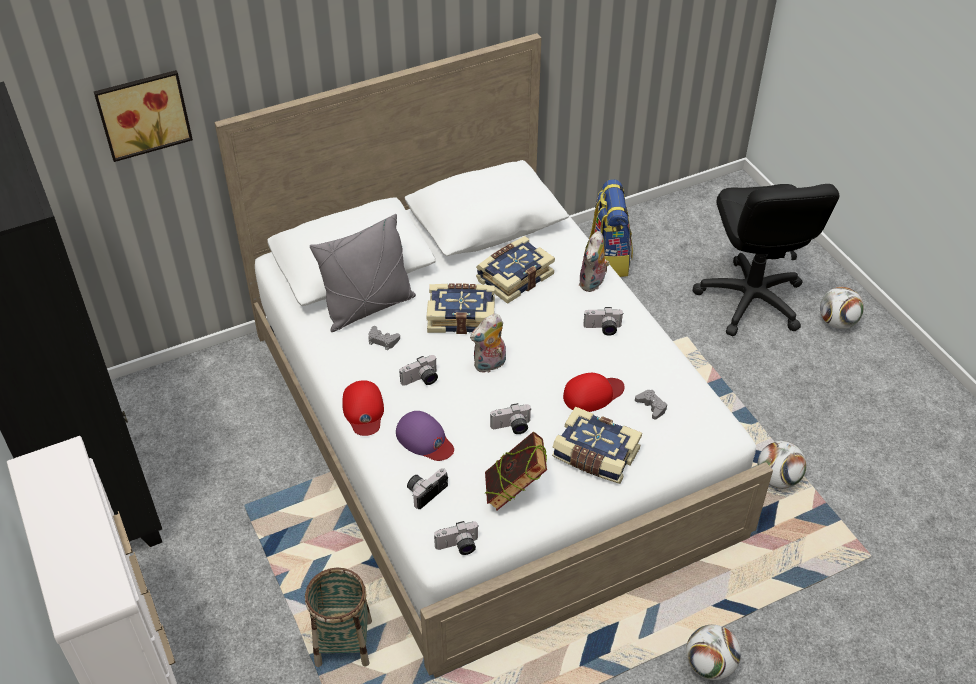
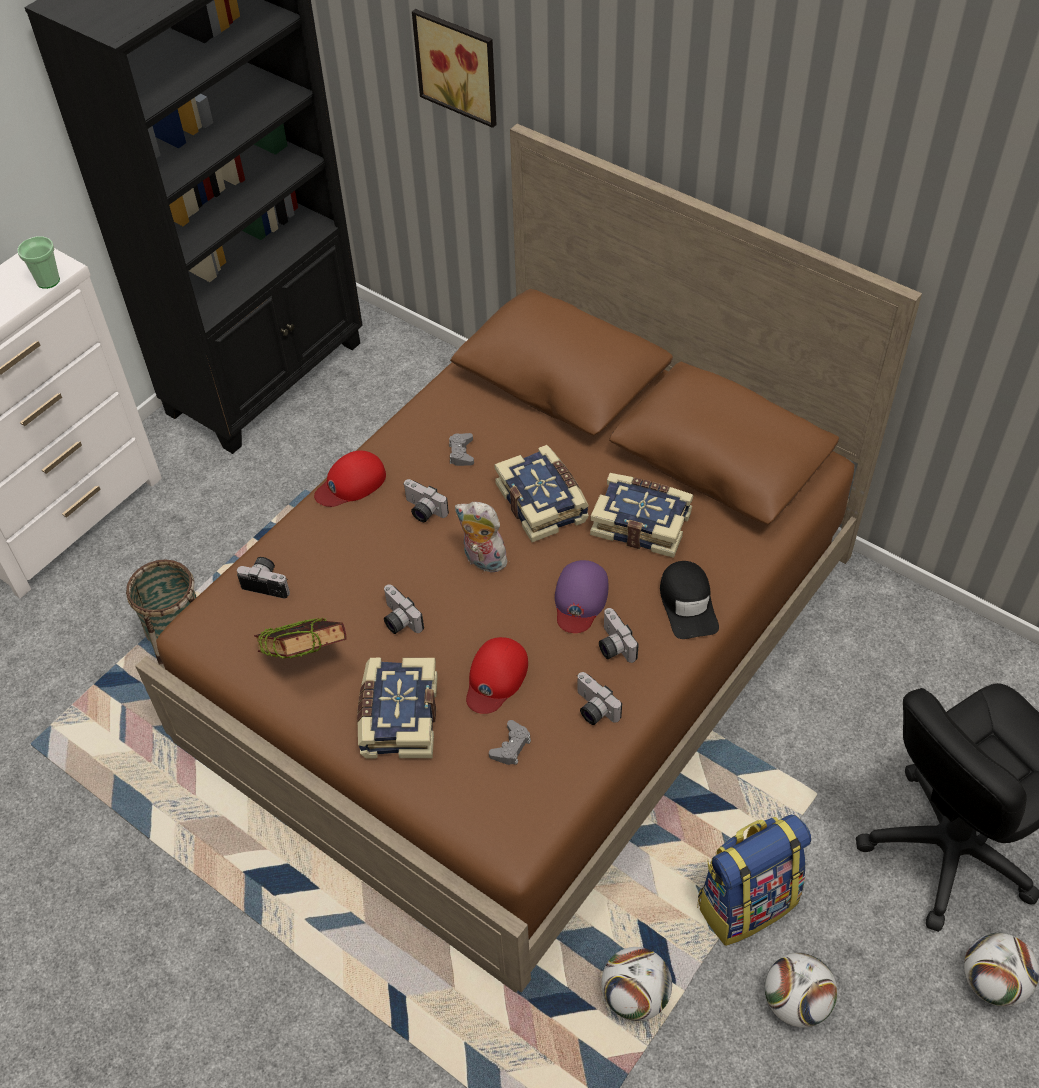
camera: 65 degrees right, 5 degrees up
(75, 466) = (48, 281): none -> cup
(368, 307) = (503, 419): grey pillow -> none
(424, 439) = (338, 551): purple cap -> purple cap (580, 599)
(458, 547) = (206, 643): camera -> camera (593, 709)
(488, 428) = (526, 645): white bed -> brown bed
(592, 394) = (495, 677): red cap -> red cap turned 75 degrees clockwise
(593, 283) = (688, 604): plush toy -> black cap
(608, 258) = (894, 649): backpack -> backpack (746, 901)
(709, 665) = (303, 1012): football -> football (795, 1002)

